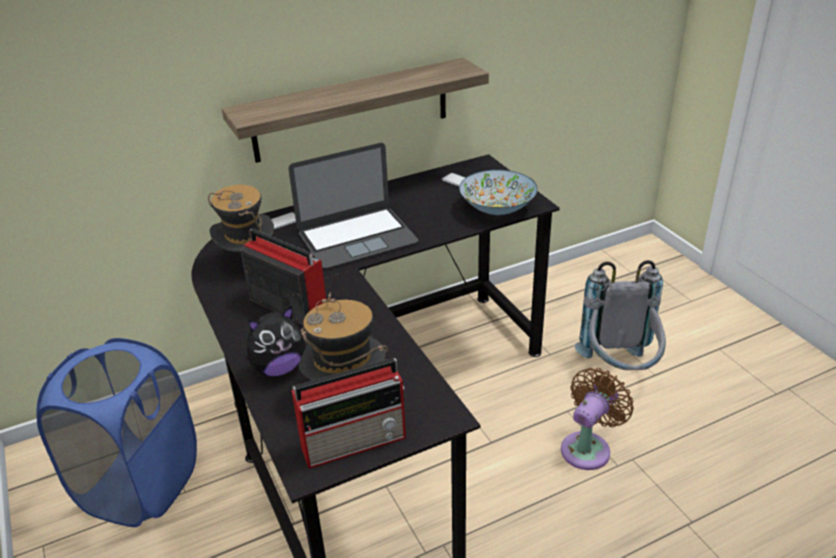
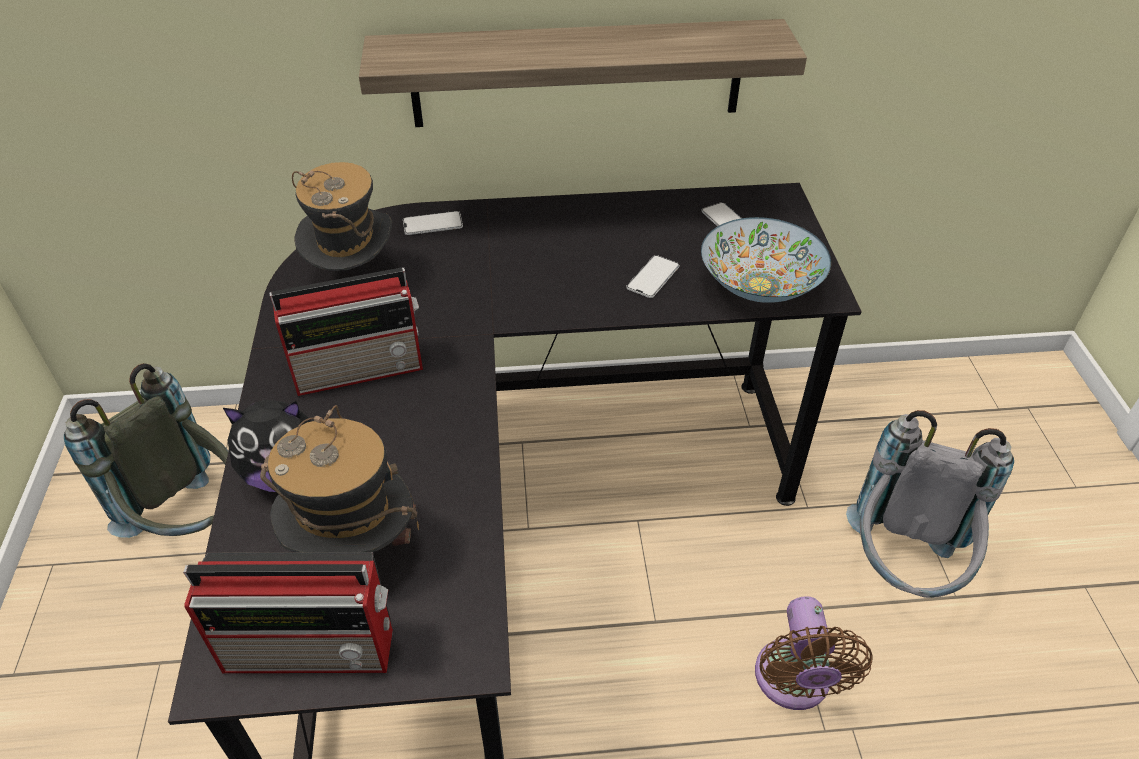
camera: 20 degrees right, 10 degrees up
(141, 485) = (193, 522): blue laundry basket -> grey backpack
(287, 305) = (361, 368): radio -> radio turned 105 degrees clockwise
(357, 237) = (523, 279): laptop -> none
(434, 218) = (653, 277): none -> phone
(588, 447) = (793, 683): brown fan -> brown fan turned 120 degrees clockwise

